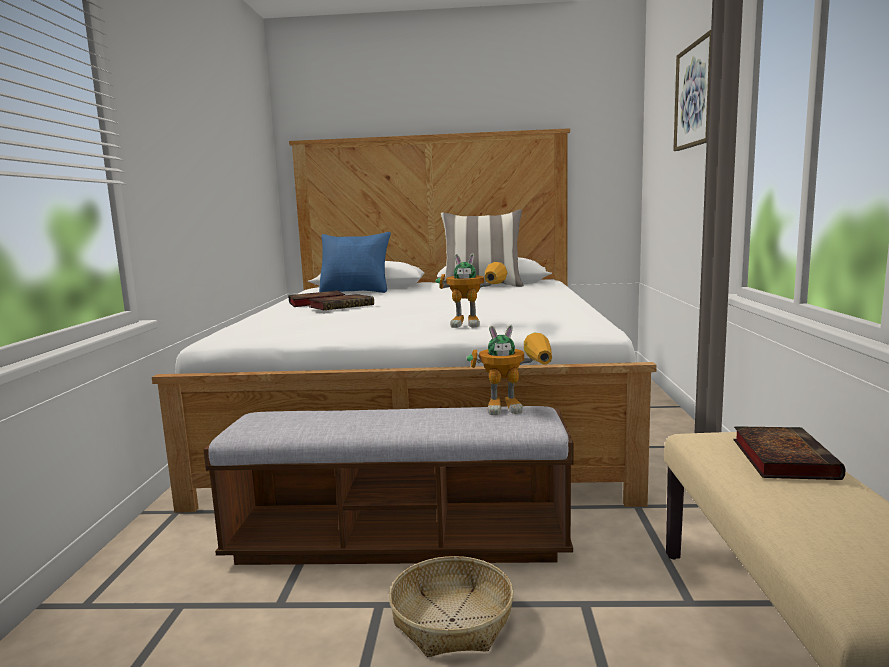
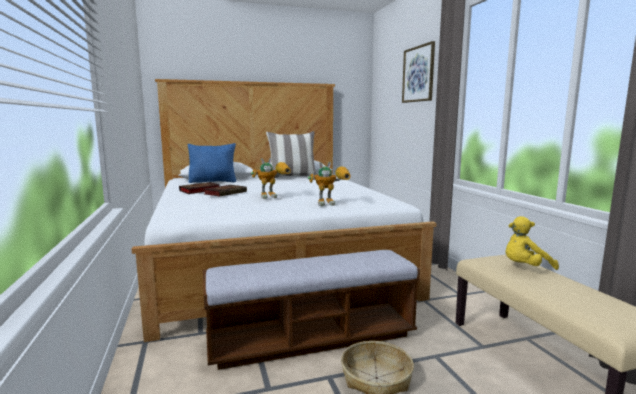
camera: 20 degrees left, 0 degrees up
(517, 408) = (376, 251): toy robot -> toy robot (274, 196)
(781, 458) = (525, 267): book -> yellow plush toy

